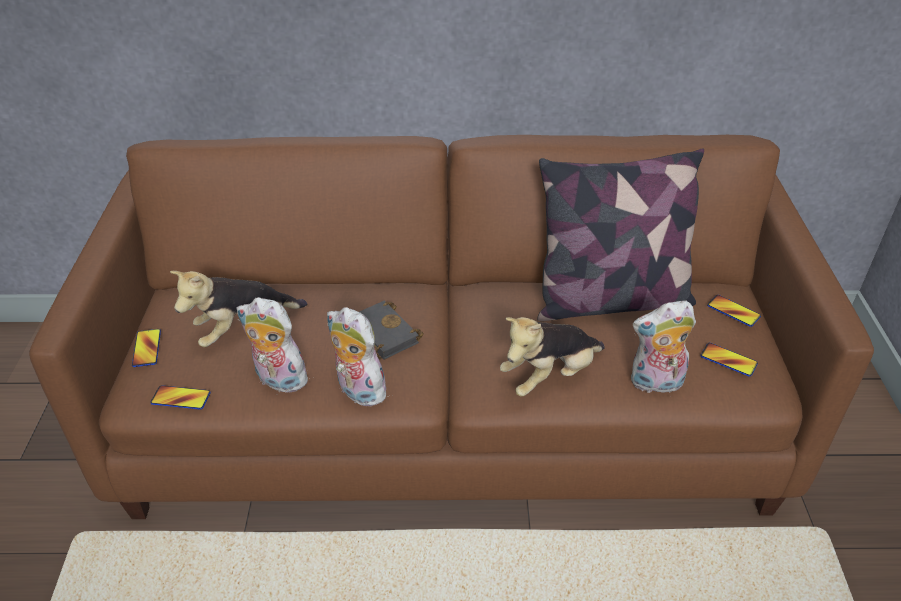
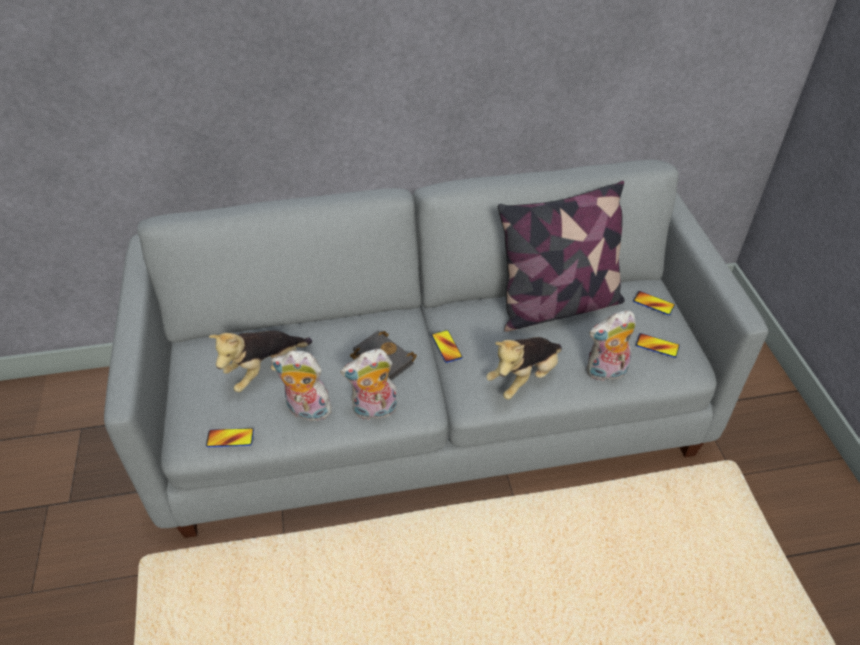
camera: 10 degrees left, 5 degrees up
(147, 348) = (187, 398): phone -> phone (446, 347)
(357, 391) = (374, 411): plush toy -> plush toy turned 45 degrees counterclockwise
(452, 415) = (431, 410): brown sofa -> grey sofa

